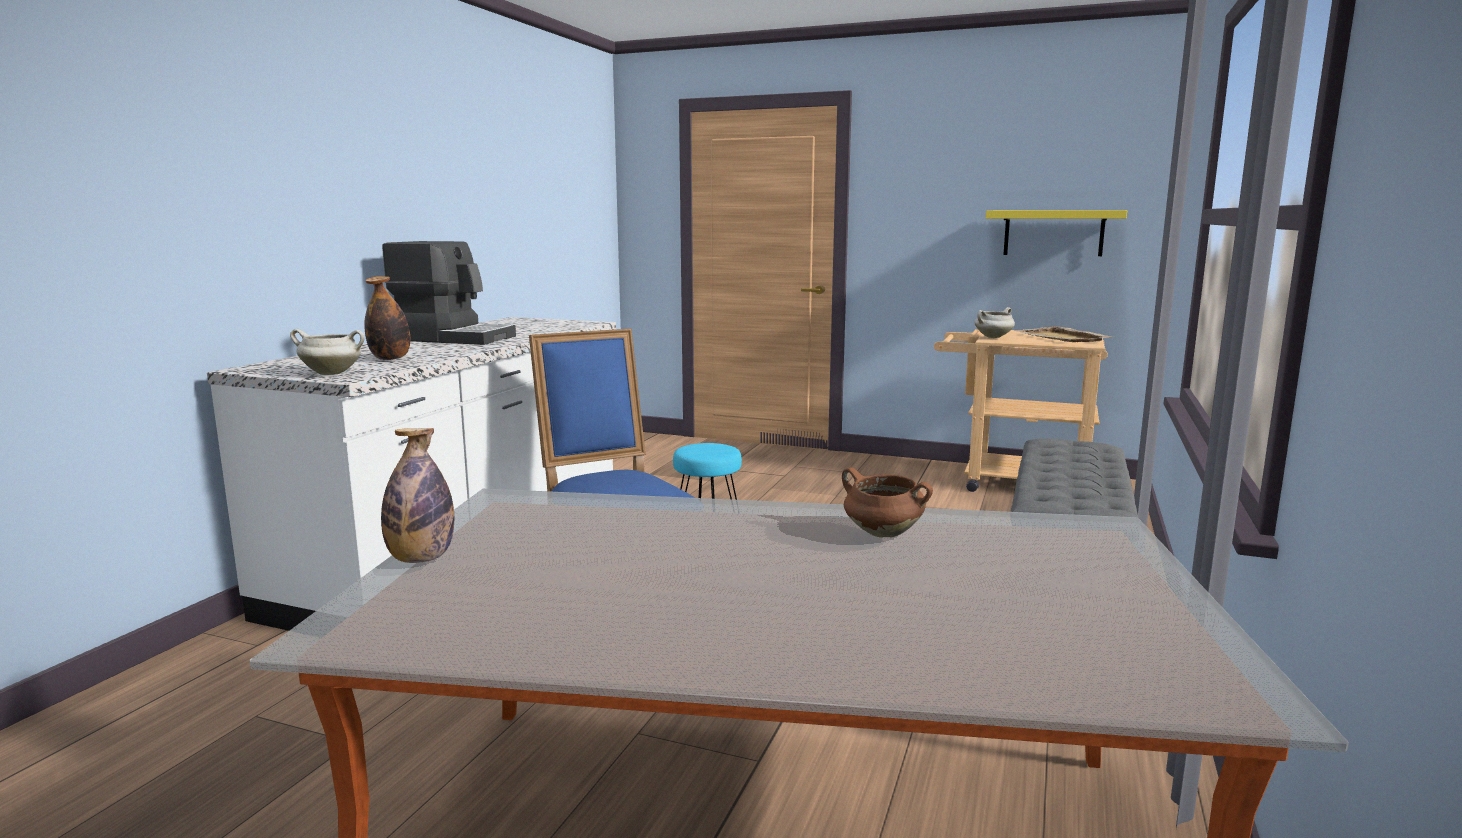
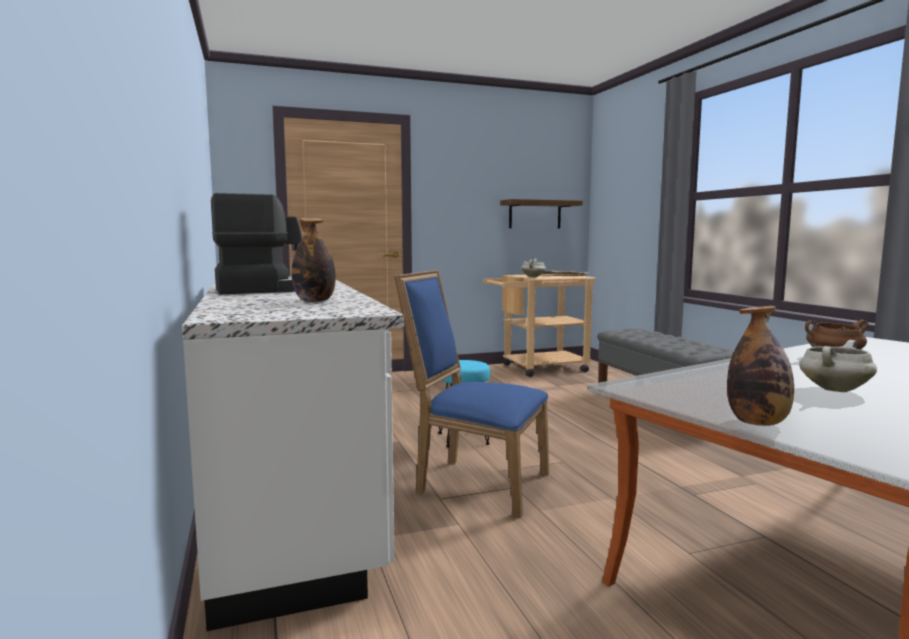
camera: 40 degrees left, 5 degrees down
(332, 373) = (336, 311): white cooking pot -> white cooking pot (834, 389)
(1053, 233) = (535, 214): yellow shelf -> brown shelf

